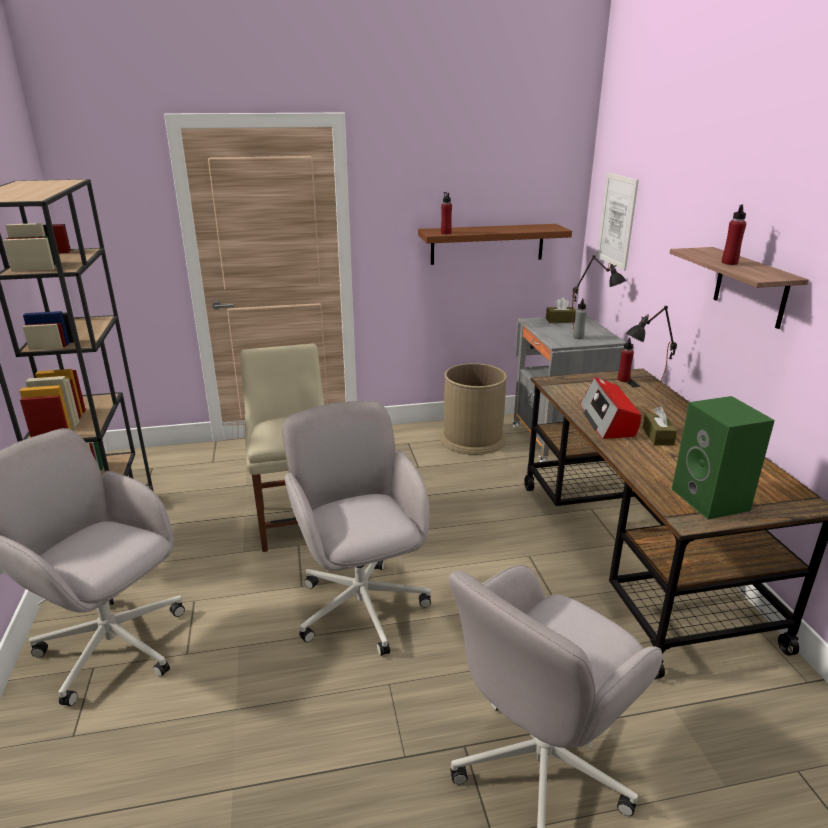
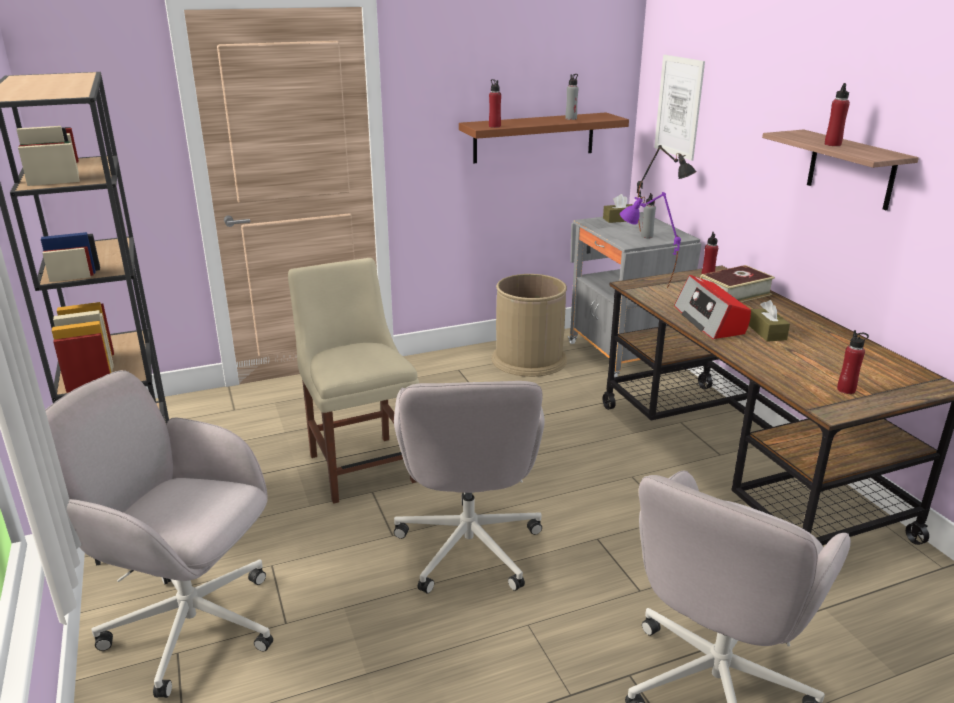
camera: 10 degrees left, 0 degrees up
(361, 606) = (468, 549): grey office chair -> grey office chair turned 150 degrees counterclockwise
(519, 228) = (571, 118): none -> grey bottle
(560, 383) = (644, 286): none -> purple table lamp
(643, 396) = (734, 293): black table lamp -> book
(712, 500) = (846, 390): green speaker -> red bottle

